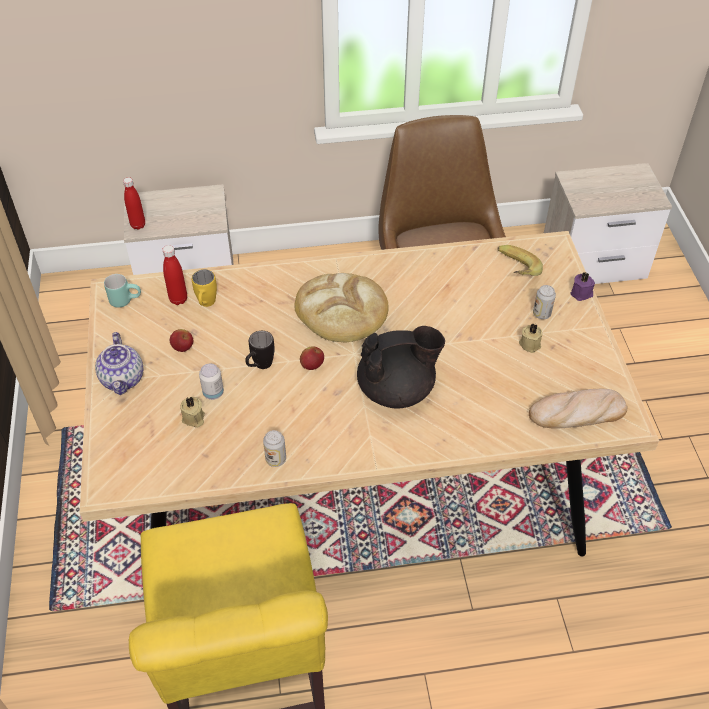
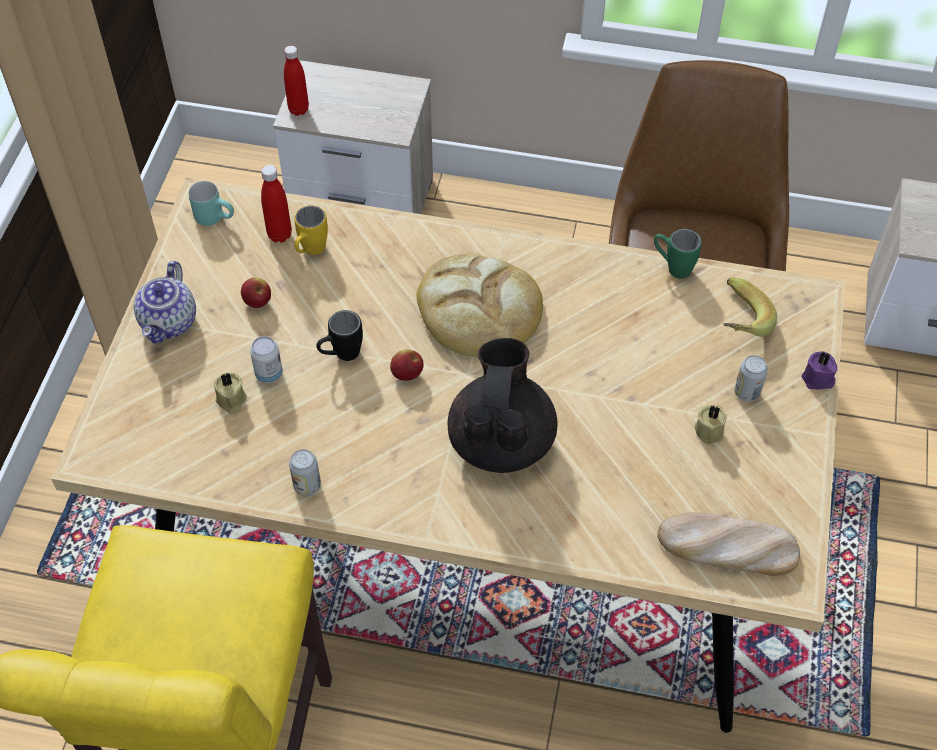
camera: 20 degrees right, 5 degrees up
(397, 389) = (501, 440): black teapot -> black teapot turned 90 degrees counterclockwise
(457, 250) = (672, 267): none -> green mug

